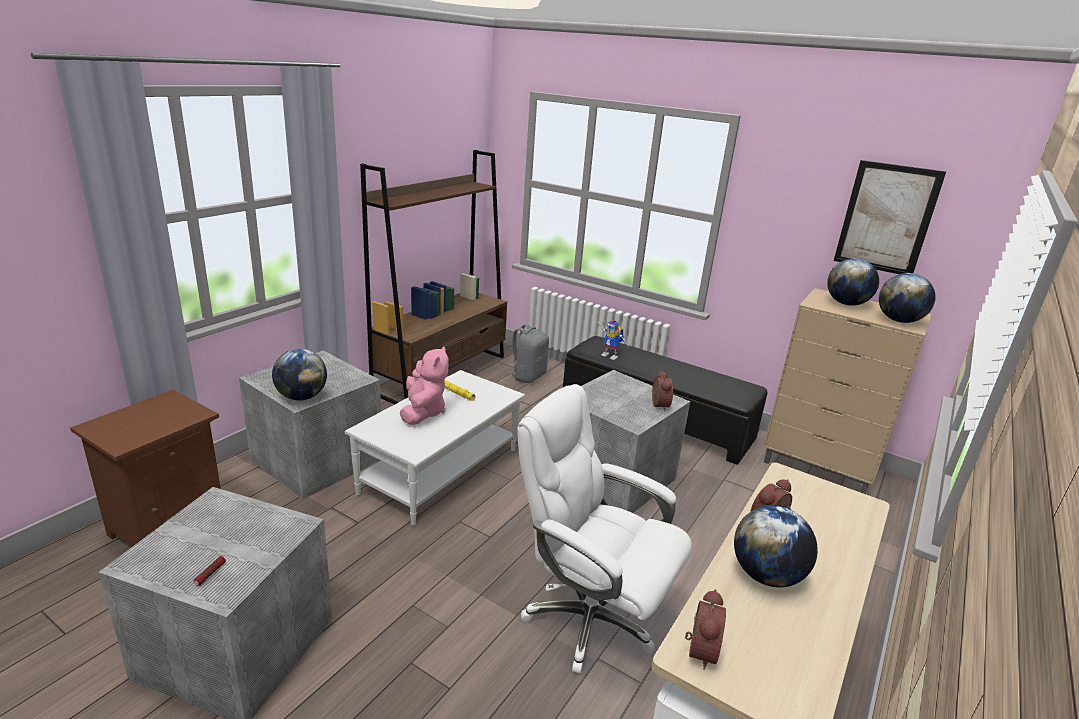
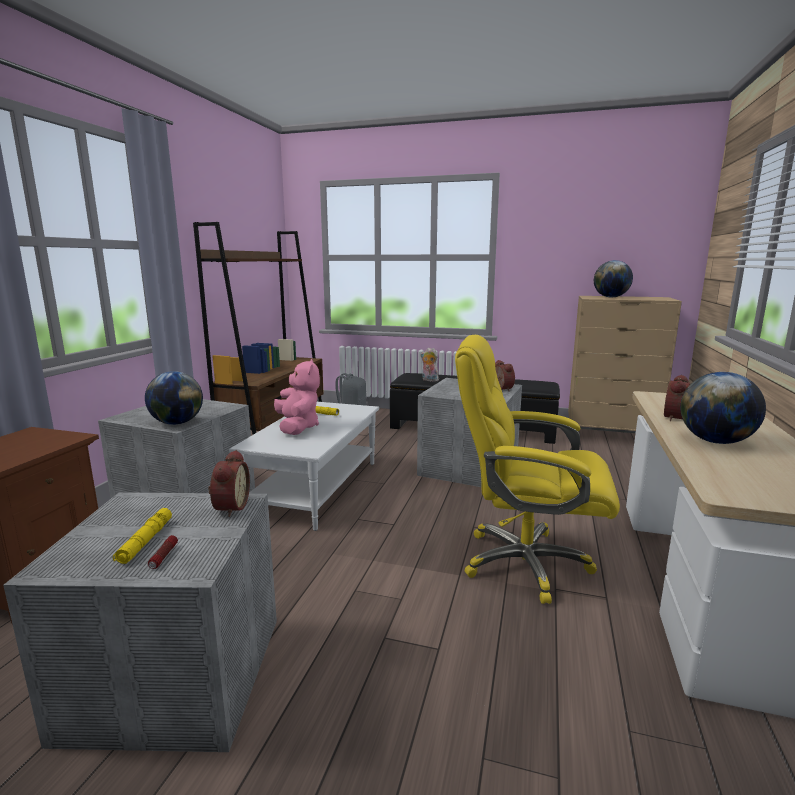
camera: 15 degrees left, 10 degrees down
(205, 553) = (145, 541): none -> yellow flashlight
(592, 620) = (528, 563): white office chair -> yellow office chair
(612, 356) = (429, 380): toy robot -> plush toy
(698, 650) = (731, 488): alarm clock -> alarm clock (229, 507)
(886, 218) = (623, 231): picture -> none
(899, 321) = (655, 299): globe -> none

